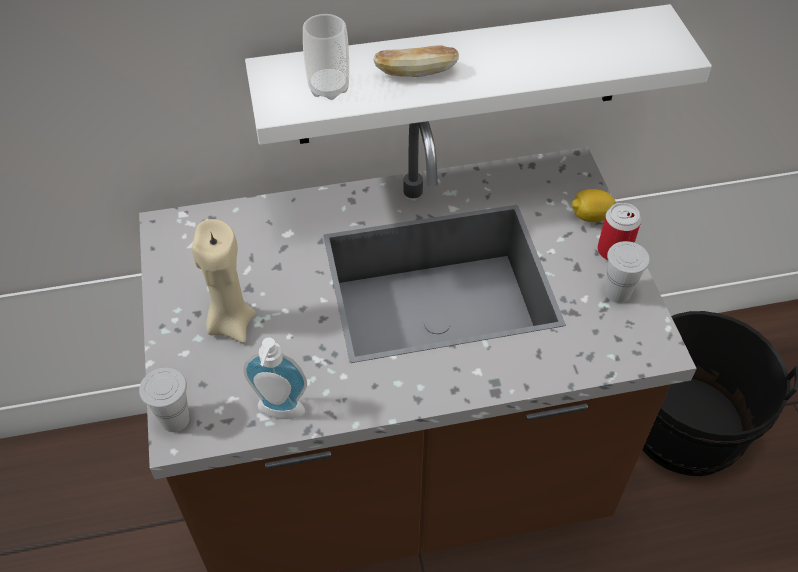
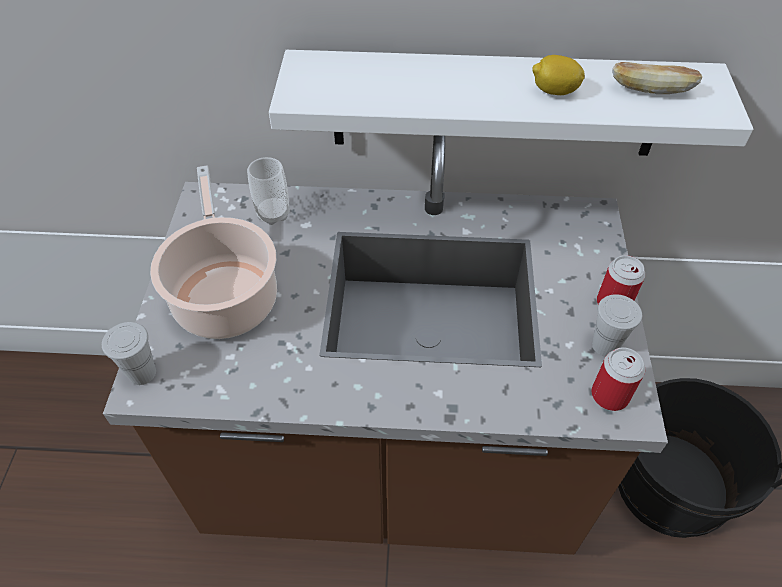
camera: 15 degrees right, 0 degrees up
(231, 323) = (225, 295): beige candle -> cooking pot
(280, 414) = (237, 390): soap dispenser -> none
(329, 88) = (351, 87): cup -> cup (273, 214)
(415, 73) = (440, 87): bread -> bread (650, 90)
(590, 216) = (599, 265): lemon -> lemon (554, 91)
(634, 337) = (610, 395): none -> can

